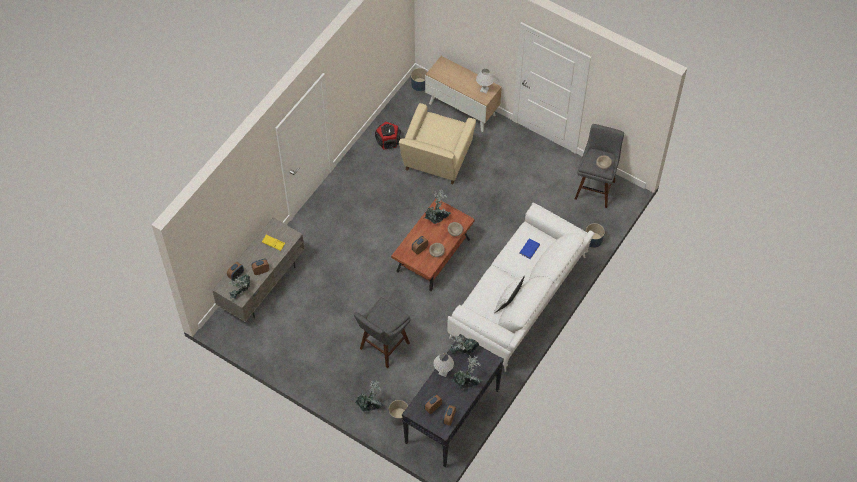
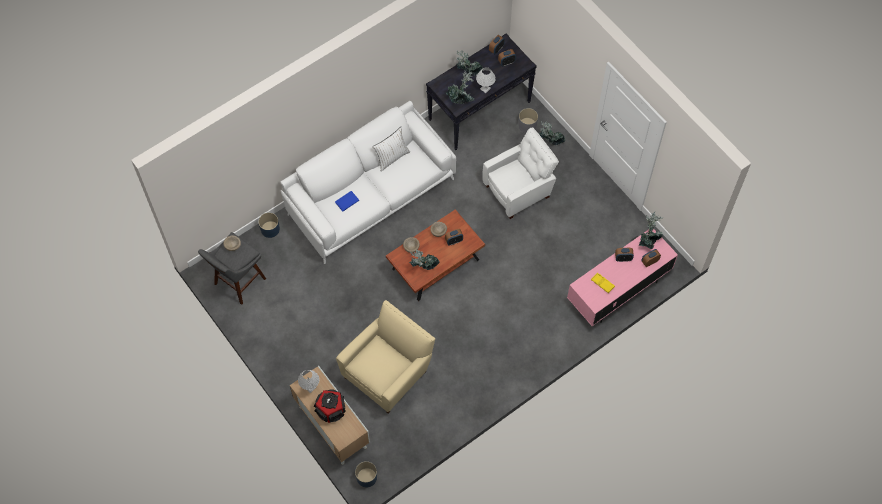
camera: 160 degrees left, 5 degrees up
(262, 284) = (618, 291): grey tv stand -> pink tv stand
(383, 347) = (519, 190): grey stool -> white armchair
(388, 141) = (431, 414): speaker -> speaker (331, 410)

